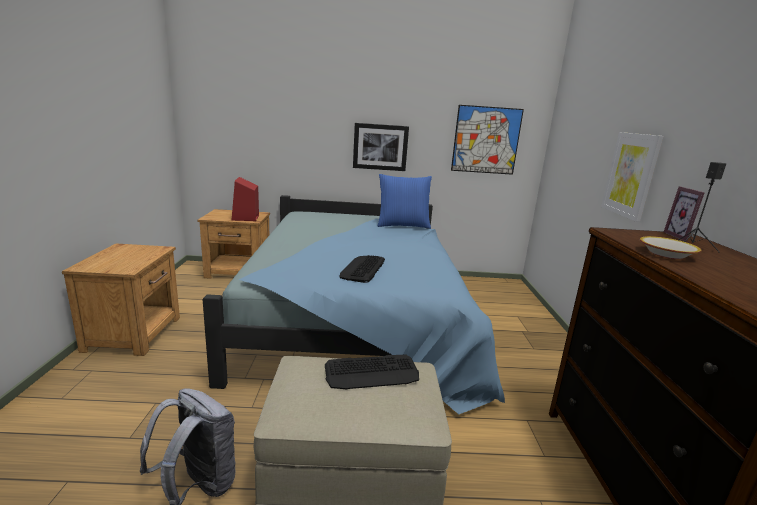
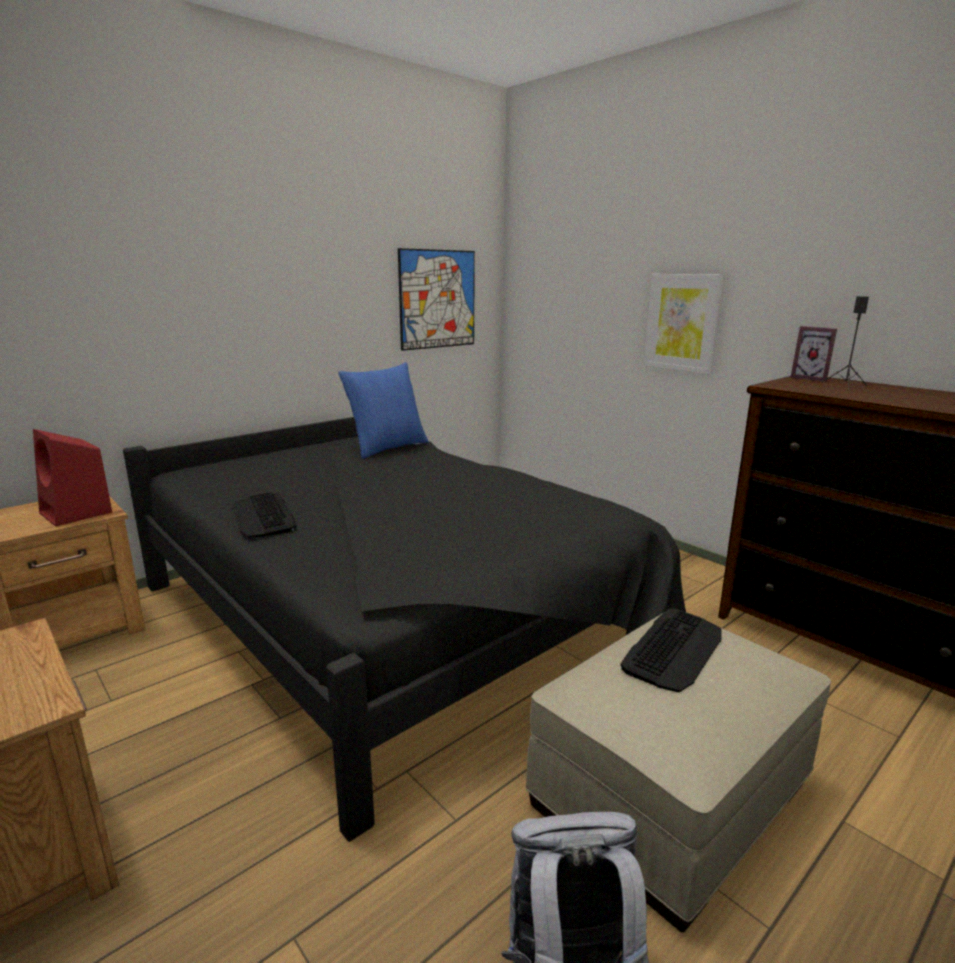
camera: 40 degrees left, 0 degrees up
(356, 319) = (396, 615): blue bed -> black bed
(363, 269) = (482, 522): keyboard -> keyboard (263, 516)
(380, 147) = (295, 327): picture -> none
(666, 254) = (863, 395): bowl -> none

